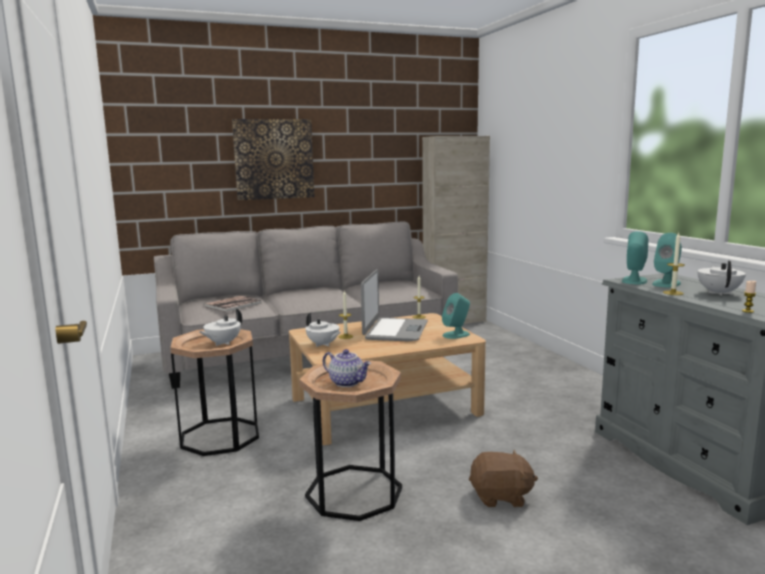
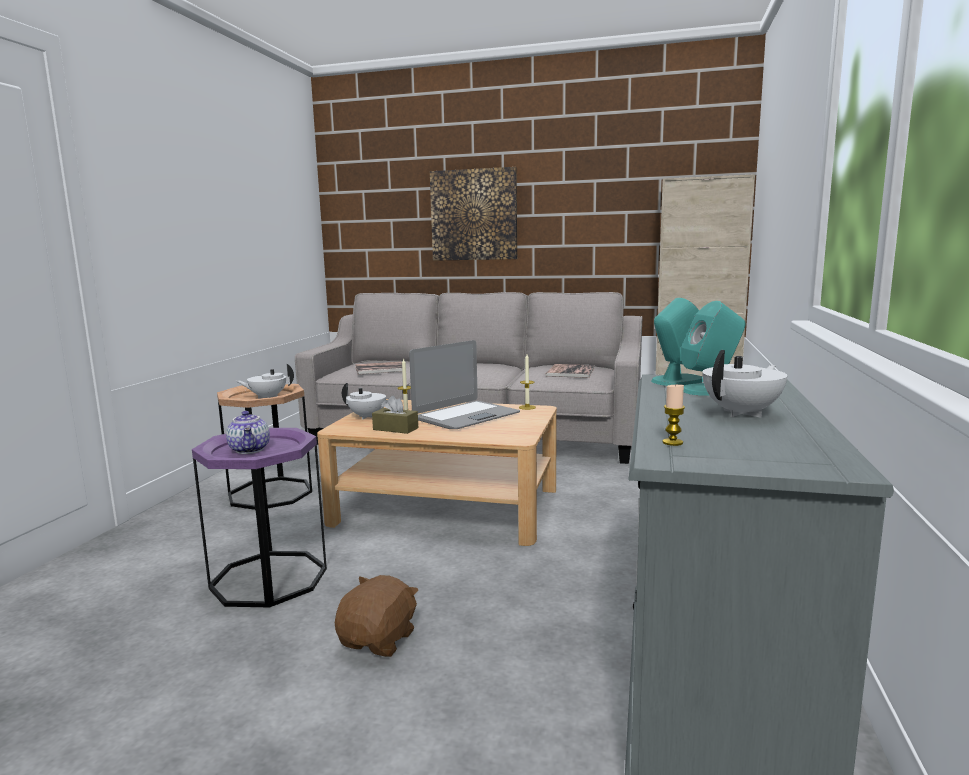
camera: 35 degrees right, 0 degrees up
(323, 344) = (368, 417): white teapot -> white teapot turned 60 degrees counterclockwise
(354, 492) = (269, 578): brown side table -> purple side table
(370, 349) = (395, 429): none -> brown tissue box
(393, 286) = (570, 372): none -> book
(456, 335) = (516, 432): turquoise speaker -> none
(501, 497) = (379, 640): brown plush toy -> brown plush toy turned 105 degrees counterclockwise
(673, 293) = (665, 402): candle -> none

